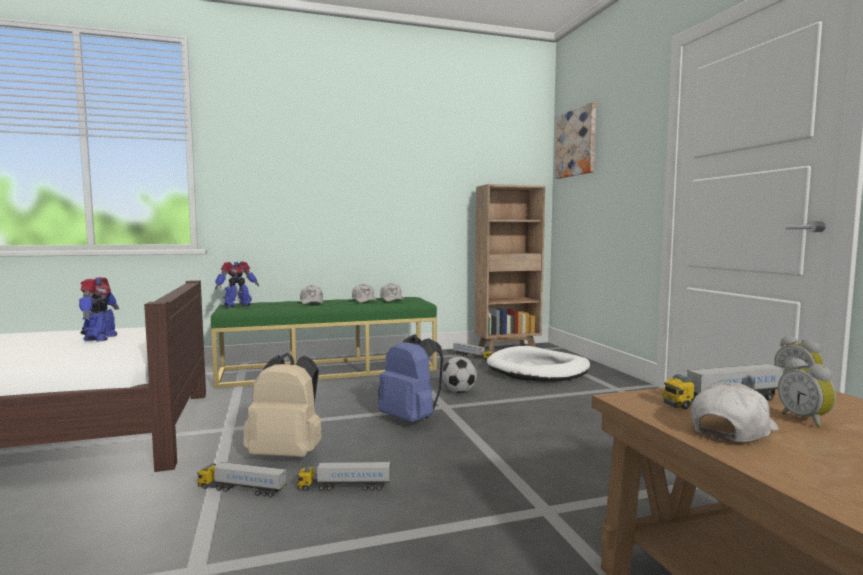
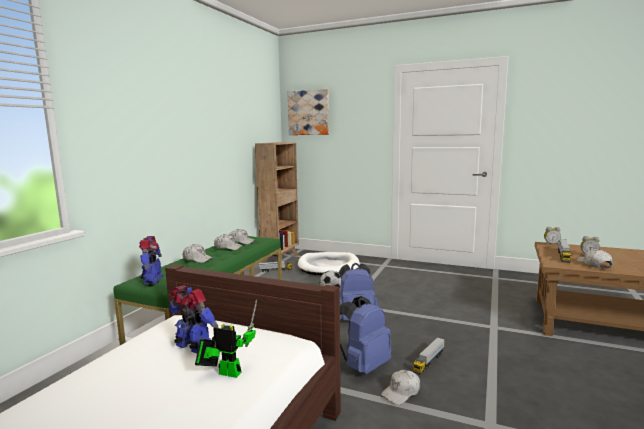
camera: 50 degrees left, 5 degrees up
(48, 352) = (226, 372): none -> toy robot
(241, 490) = (401, 392): toy truck -> white cap
(288, 454) = (363, 366): beige backpack -> blue backpack

